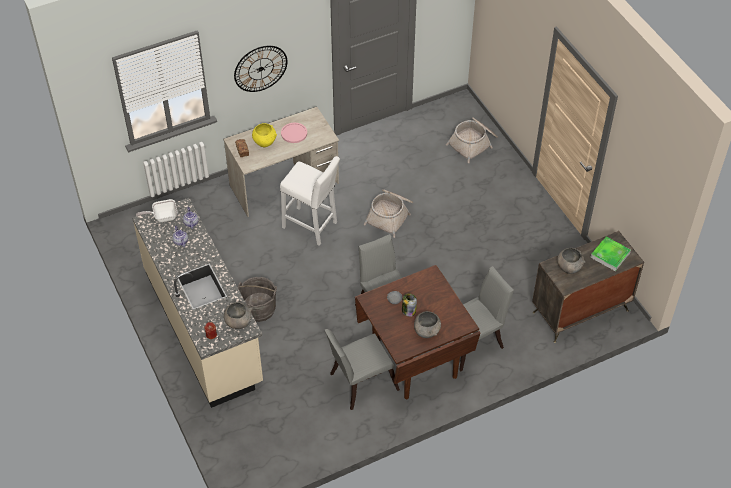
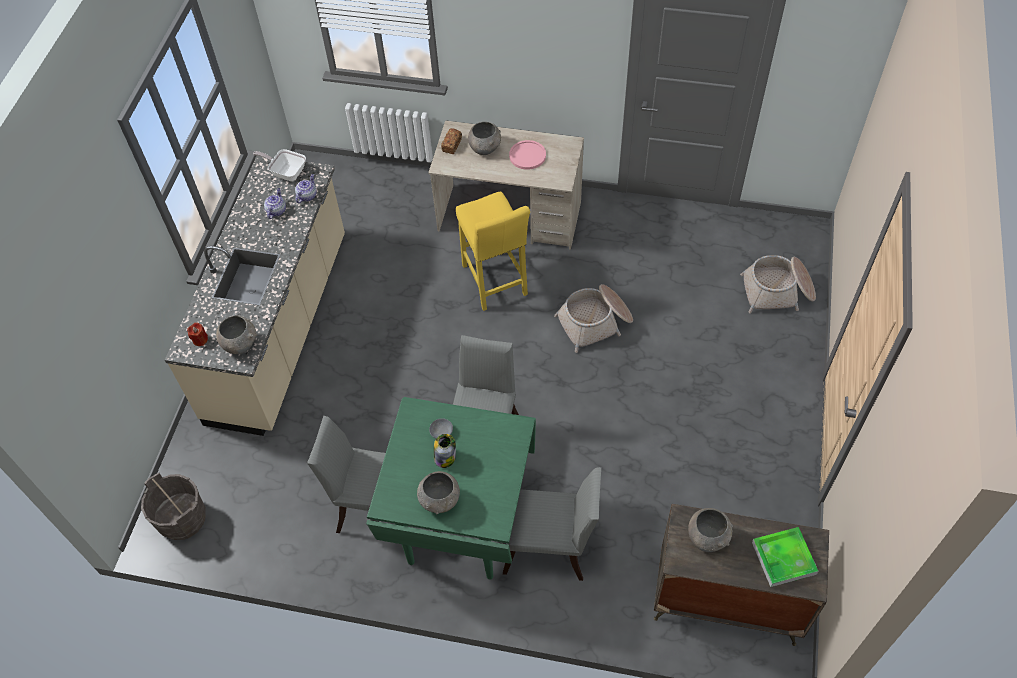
camera: 40 degrees right, 5 degrees up
(259, 309) = (352, 345): grey bucket -> grey bucket (182, 519)
(260, 68) = (516, 49): wall clock -> none
(264, 142) = (485, 148): yellow bowl -> grey bowl
(312, 227) = (495, 283): white stool -> yellow stool
(413, 361) = (460, 521): brown dining table -> green dining table

